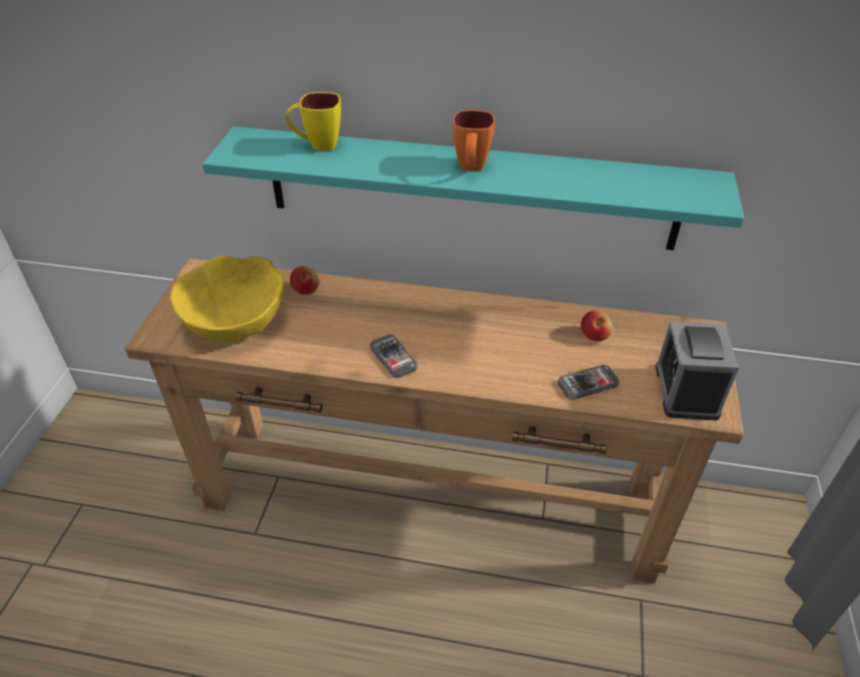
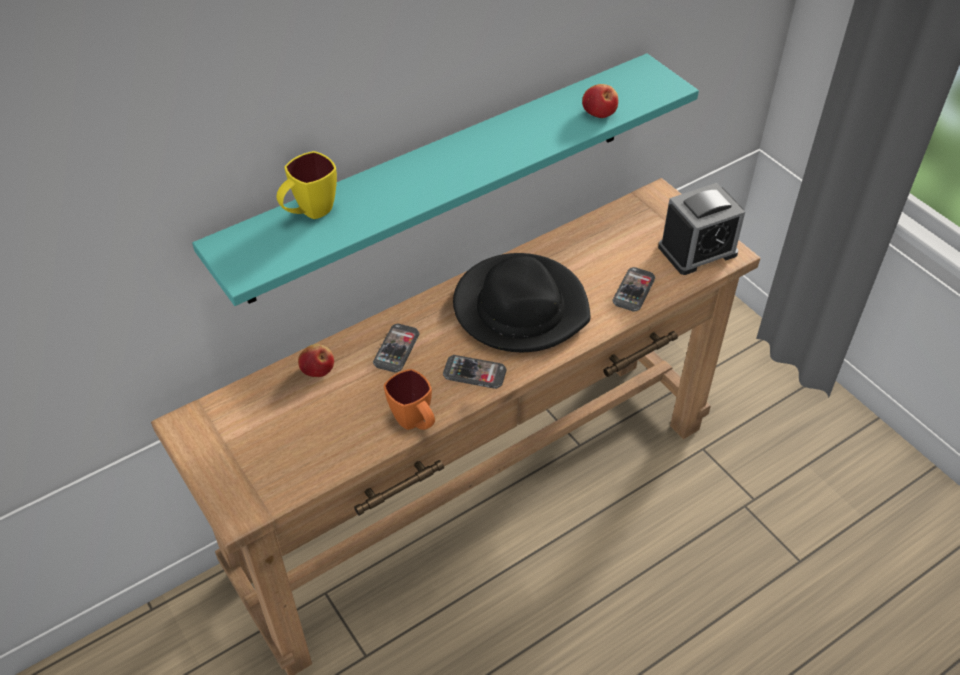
camera: 45 degrees left, 5 degrees up
(236, 322) = (298, 444): yellow bowl -> none
(366, 309) = (396, 349): none -> phone
(471, 169) = (471, 159): orange mug -> orange mug (415, 424)
(483, 338) = (520, 308): none -> black hat
(595, 334) = (593, 248): apple -> apple (599, 112)
(686, 391) = (697, 250): alarm clock -> alarm clock turned 75 degrees counterclockwise

